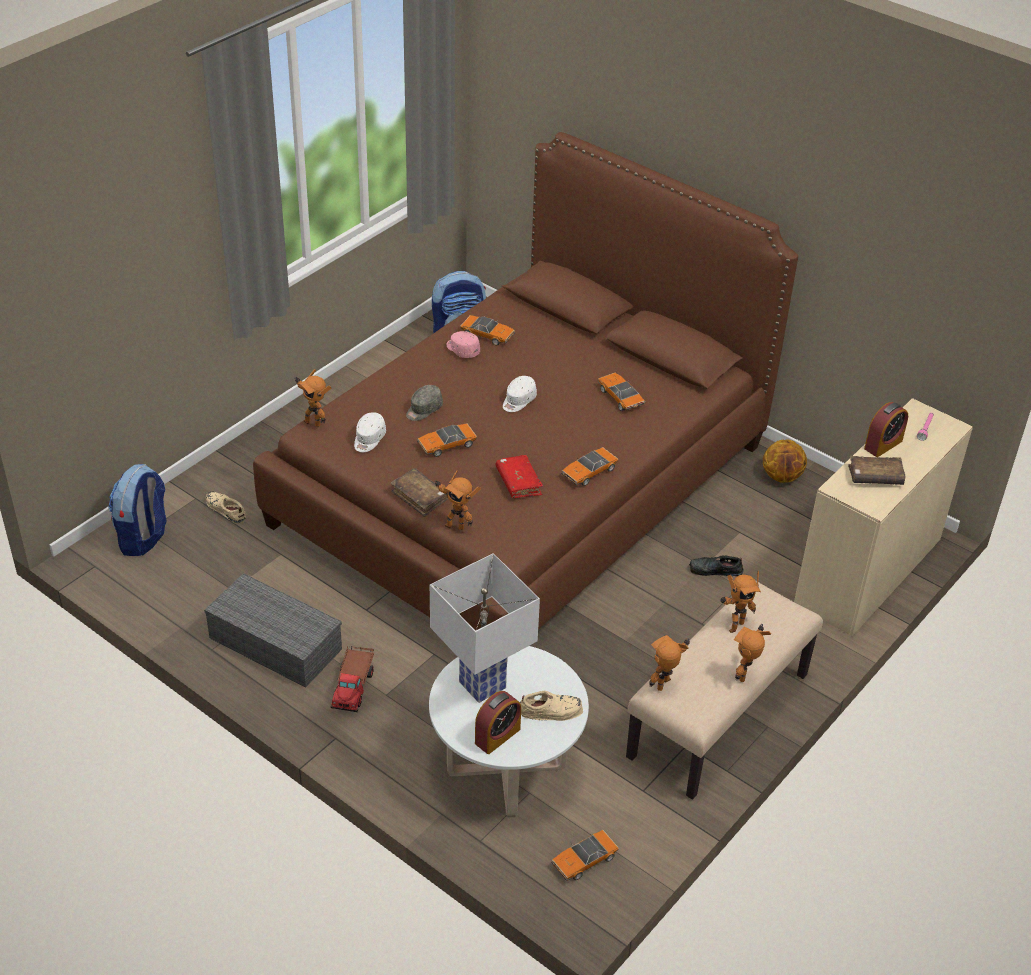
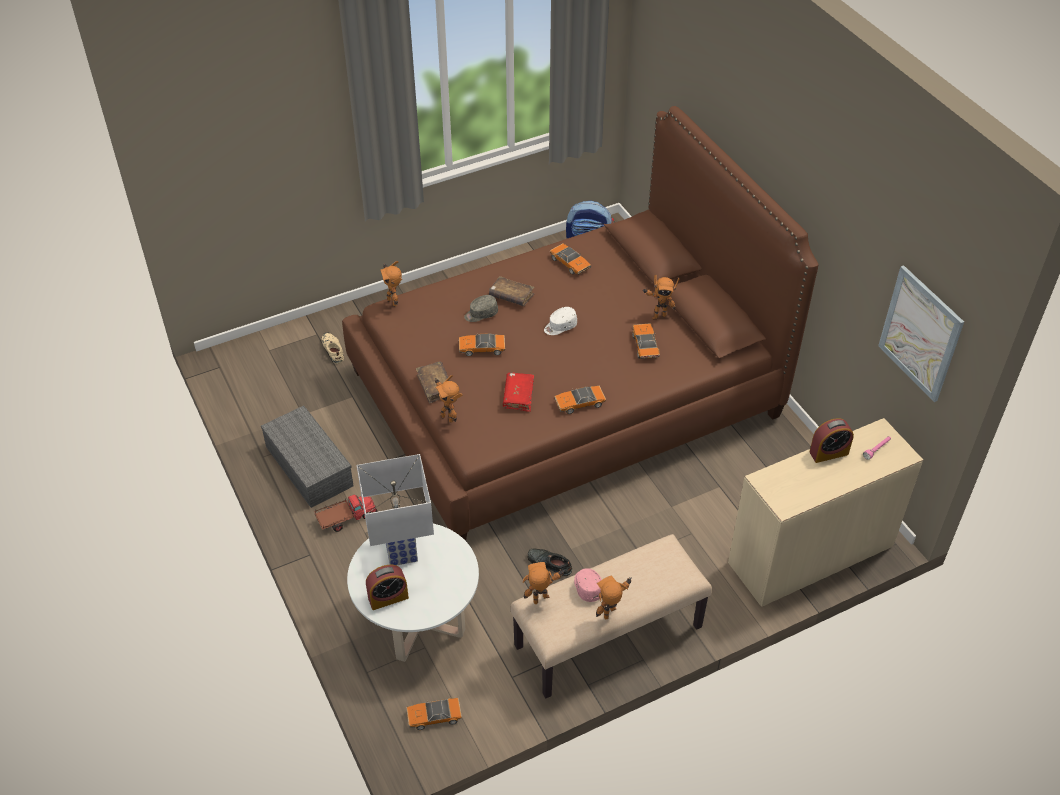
camera: 25 degrees right, 5 degrees up
(144, 538) = (264, 355): backpack -> none
(353, 685) = (345, 517): toy truck -> toy truck turned 150 degrees counterclockwise
(369, 439) = (425, 327): white cap -> none
(462, 350) = (542, 271): pink cap -> pink cap (587, 587)
(551, 710) = (440, 591): beige shoe -> none
(714, 570) = (678, 512): black shoe -> black shoe (548, 563)
(734, 625) = (628, 569): toy robot -> toy robot (658, 316)
(782, 477) = (785, 449): basketball -> none
(875, 477) = (802, 480): brown book -> brown book (511, 296)
(943, 292) = (920, 333): none -> picture

